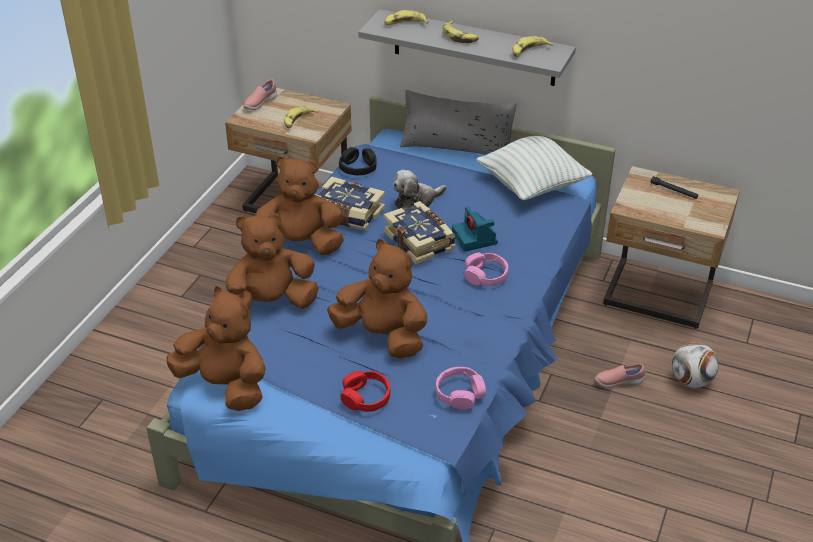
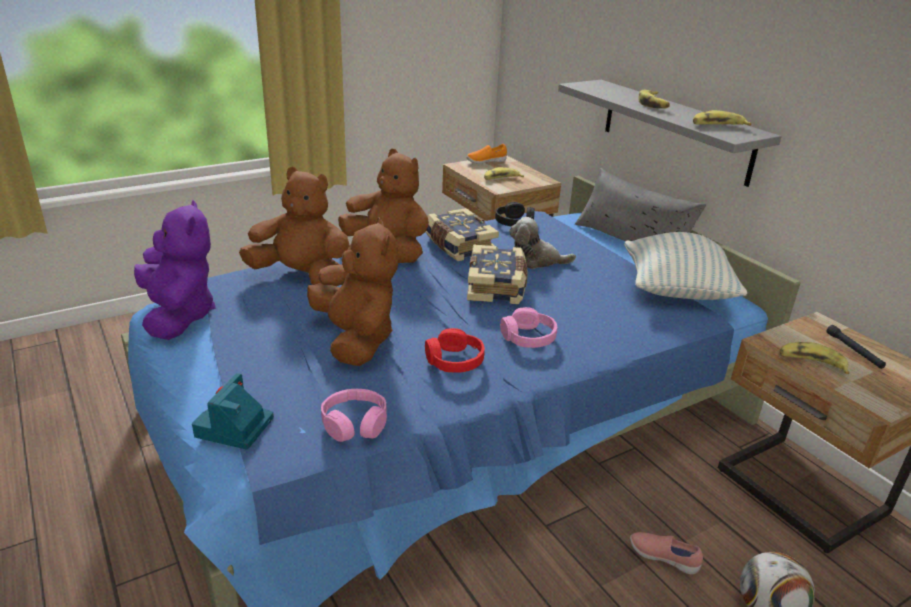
camera: 35 degrees right, 10 degrees down
(225, 386) = (178, 316): brown plush toy -> purple plush toy
(260, 103) = (486, 162): pink shoe -> orange shoe
(366, 397) = (265, 380): red headphones -> red headphones (454, 360)
(405, 24) = (610, 89): banana -> banana (811, 363)
(475, 239) = (557, 306): camera -> camera (234, 428)

